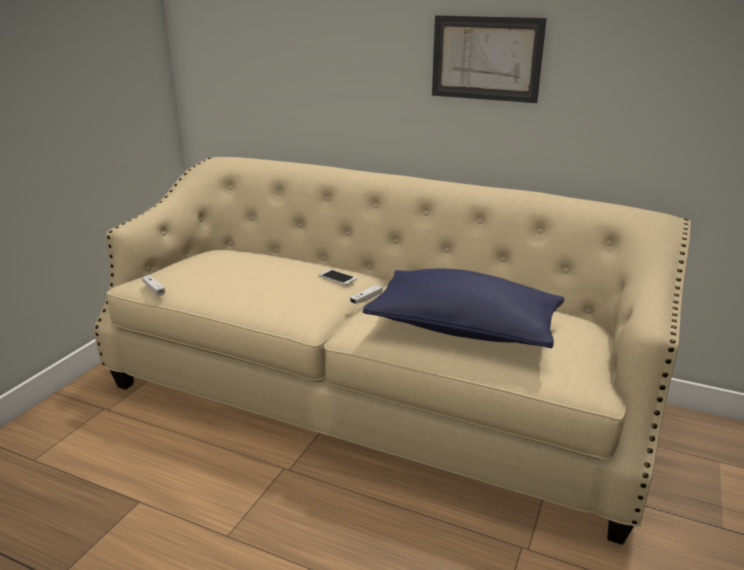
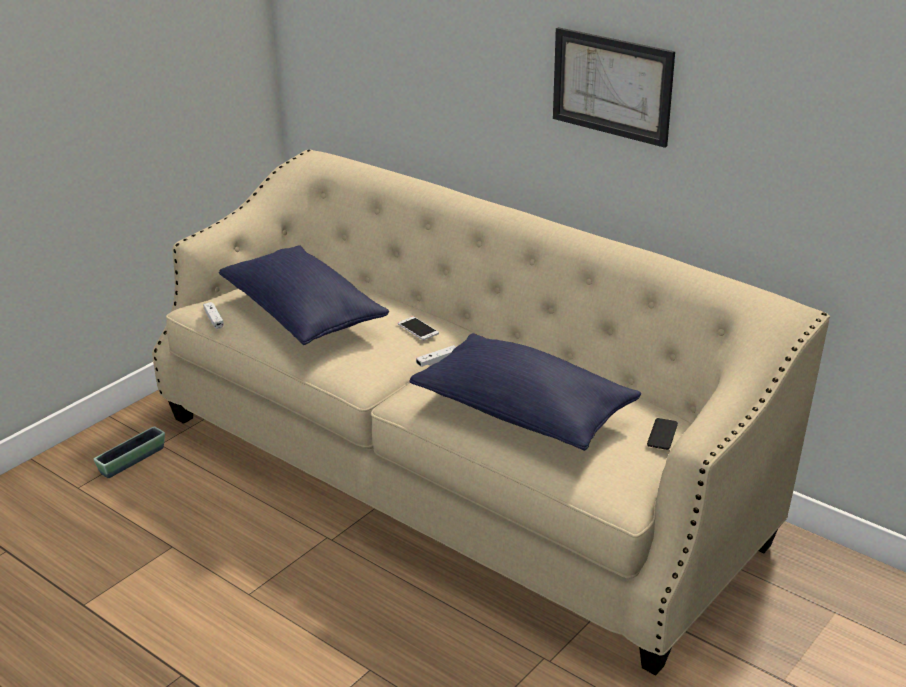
camera: 15 degrees right, 5 degrees up
(84, 427) = (132, 461): none -> planter
(234, 277) = (303, 315): none -> blue pillow
(585, 331) = (662, 434): none -> phone

